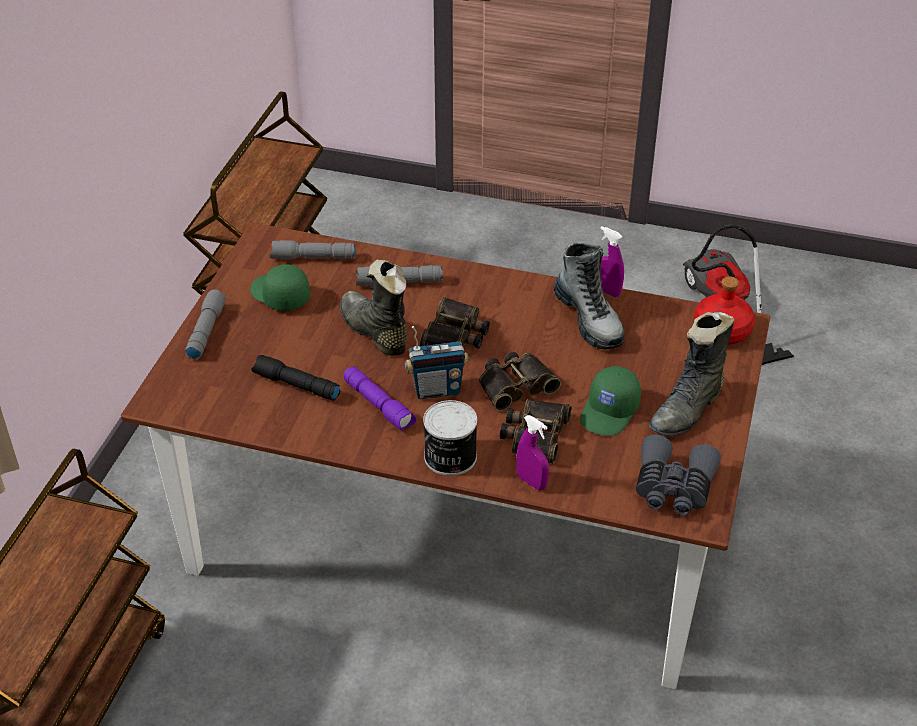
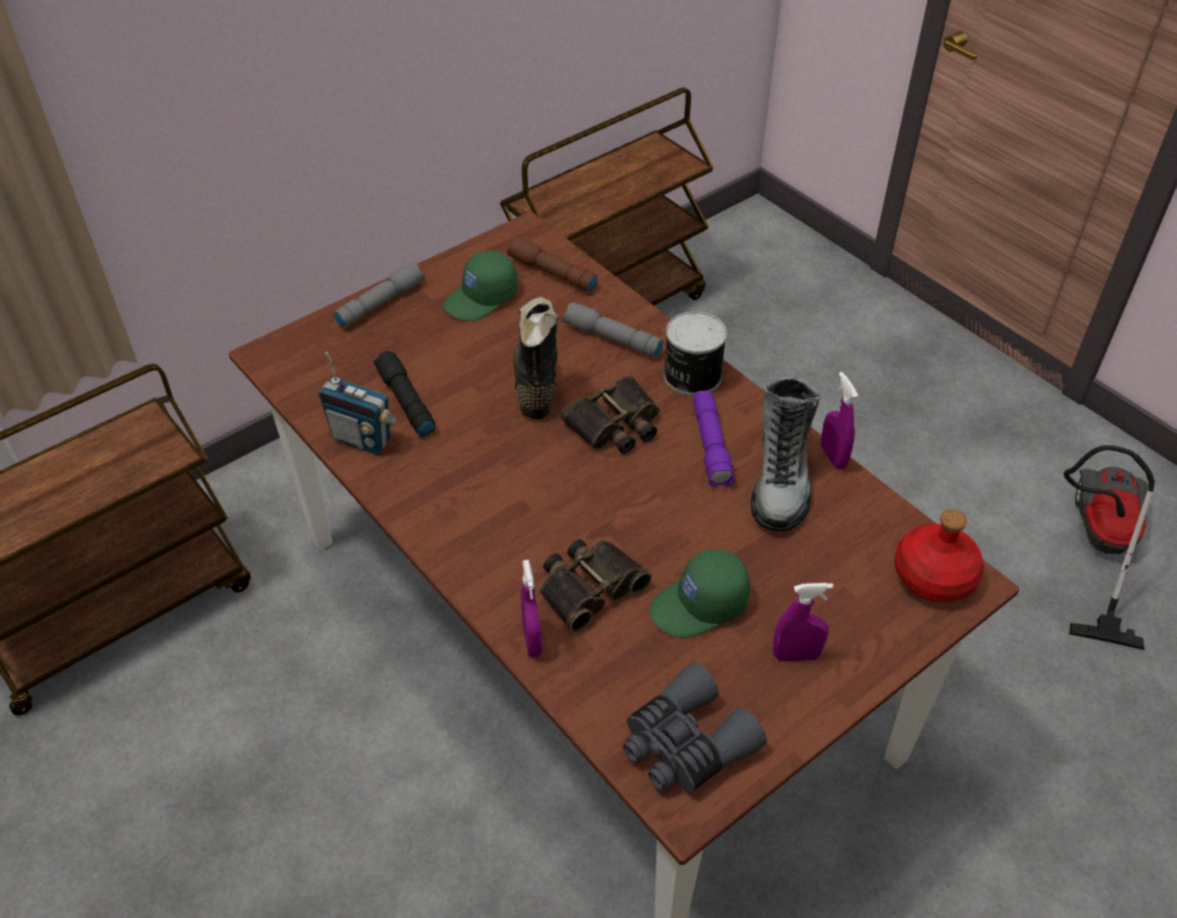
camera: 35 degrees right, 5 degrees up
(279, 296) = (481, 299): green cap -> green cap turned 120 degrees counterclockwise
(312, 258) = (551, 273): grey flashlight -> brown flashlight
(379, 405) = (463, 465): purple flashlight -> purple flashlight (712, 447)
(437, 390) = (535, 478): radio -> radio (362, 439)
(449, 457) = (475, 562): can -> can (691, 376)
(515, 385) = (623, 516): binoculars -> none
(688, 410) = (796, 655): black boot -> purple spray bottle

